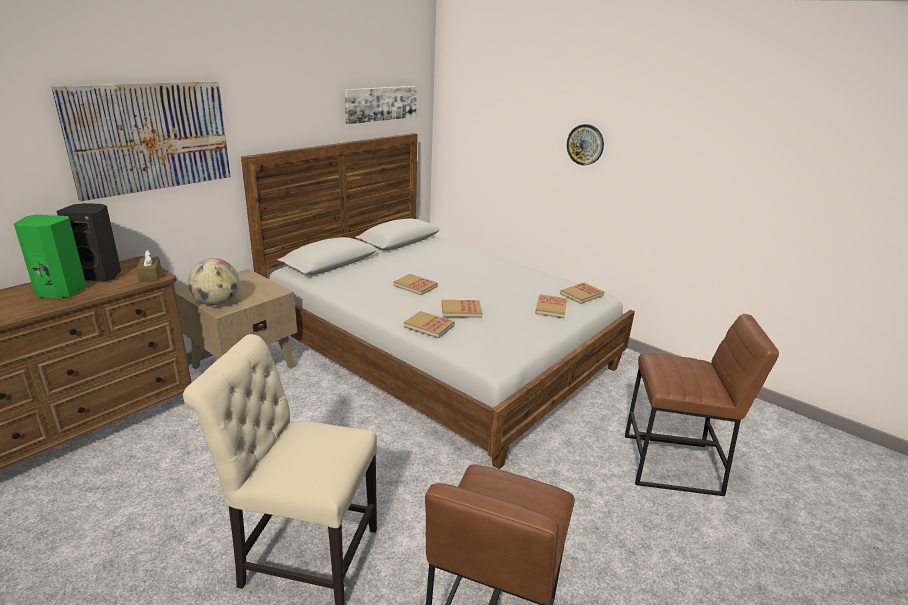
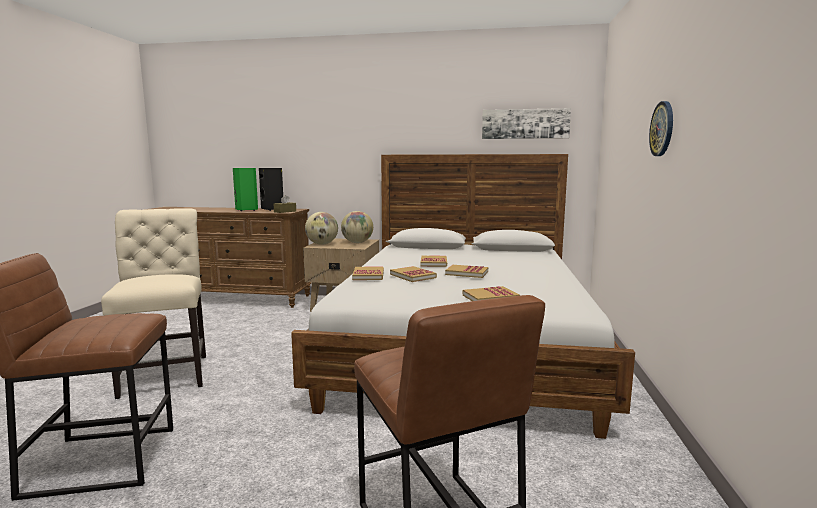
camera: 60 degrees right, 15 degrees down
(151, 137) = (326, 136): picture -> none
(248, 284) = (357, 242): none -> globe
(581, 294) = (557, 303): book -> book (467, 273)

